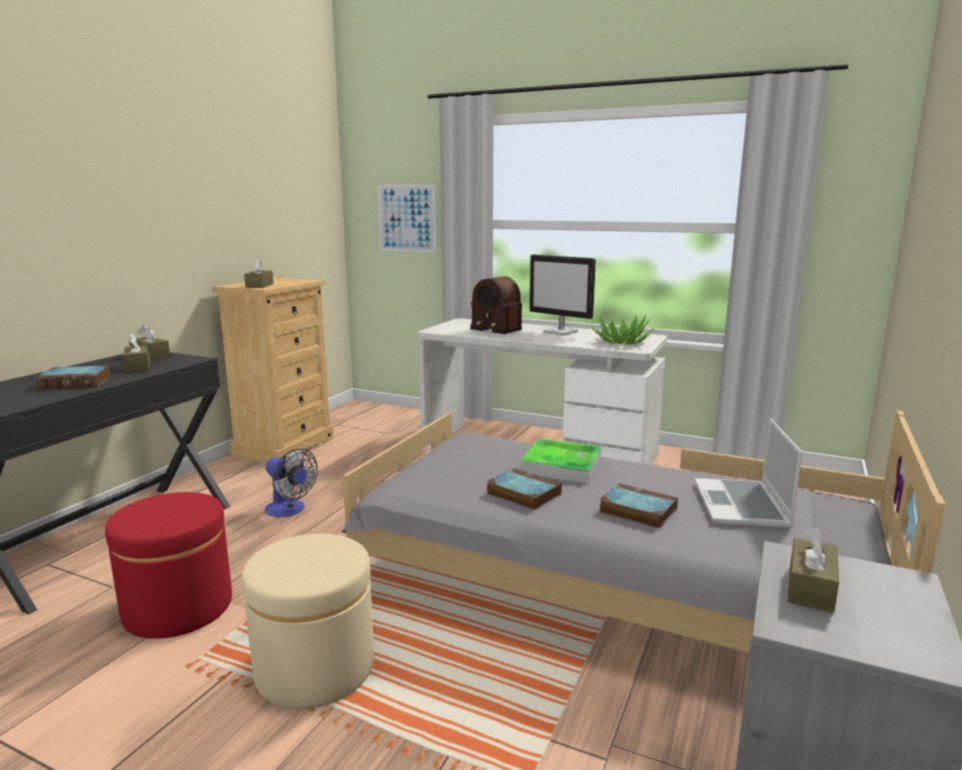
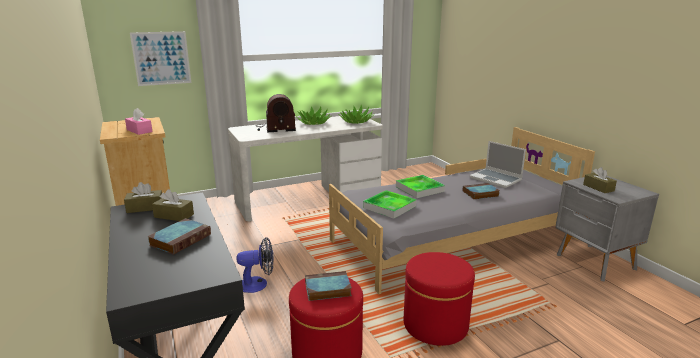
camera: 50 degrees left, 5 degrees up
(259, 286) = (139, 131): brown tissue box -> pink tissue box
(315, 668) = (435, 325): beige ottoman -> red ottoman
(455, 467) = (389, 207): none -> tray
(522, 493) = (438, 205): book -> book (326, 289)
(561, 332) = (313, 123): monitor -> potted plant

